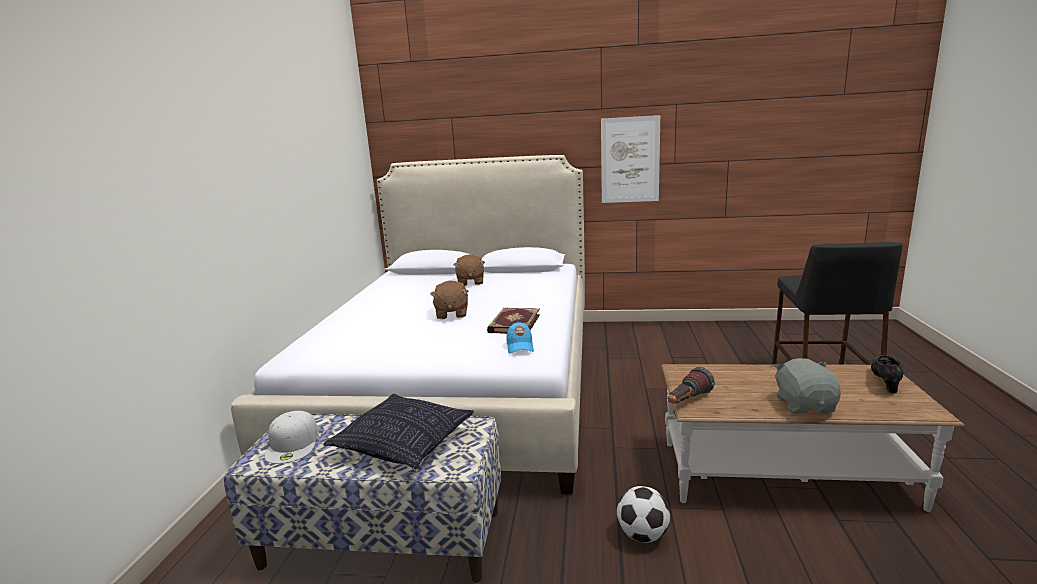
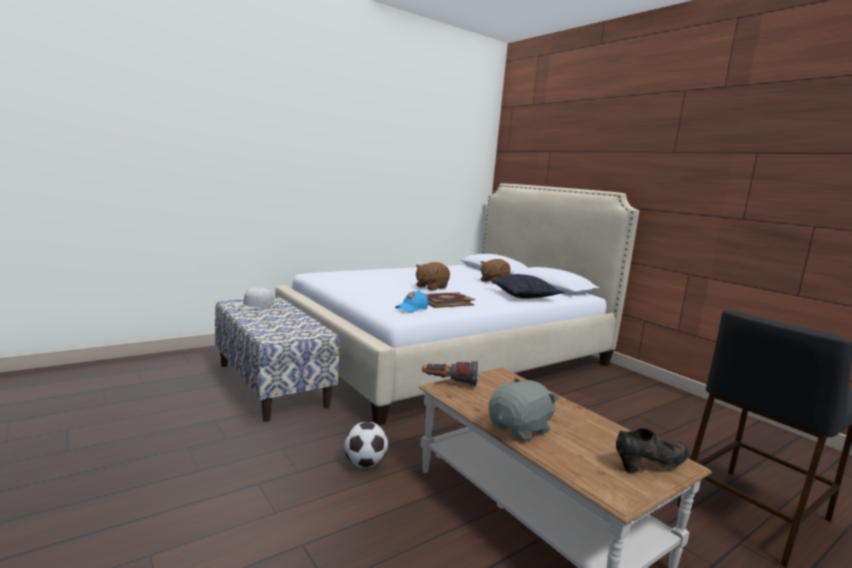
camera: 45 degrees right, 5 degrees down
(404, 444) = (281, 323): pillow -> pillow (524, 296)
(630, 160) = (692, 208): picture -> none

